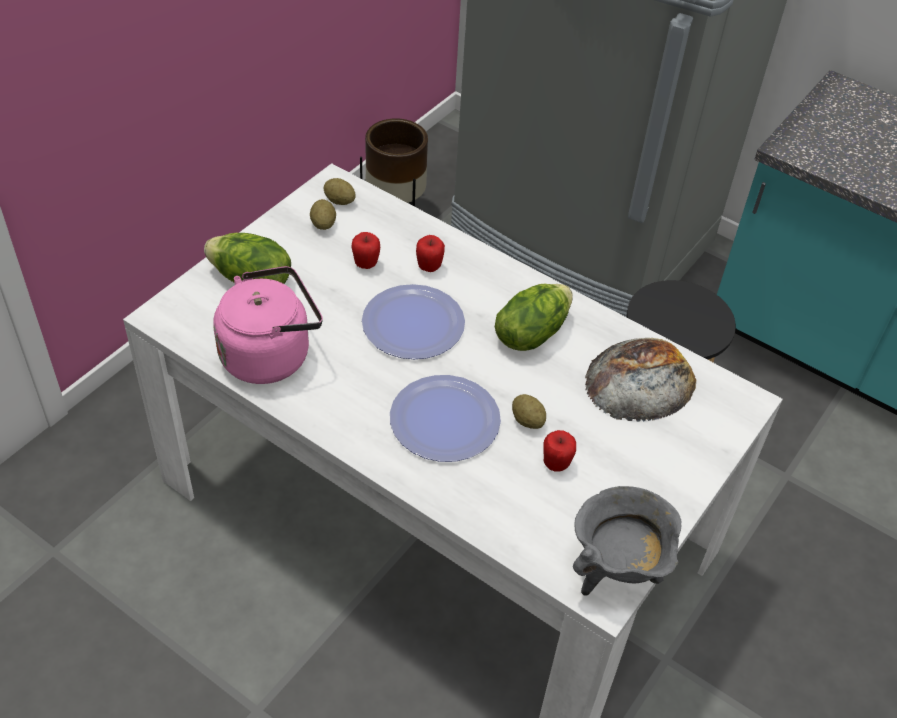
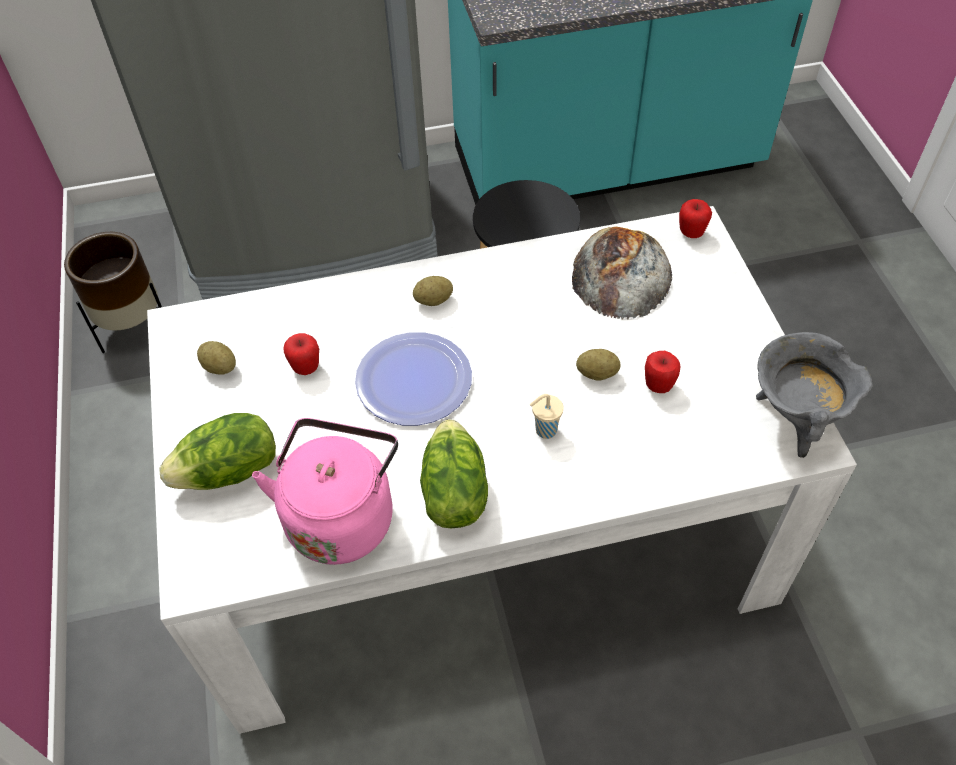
camera: 45 degrees left, 5 degrees up
(339, 201) = (204, 335): potato -> potato (433, 300)
(429, 267) = (359, 324): apple -> apple (691, 233)
(444, 420) = (544, 430): plate -> beige cup
(530, 333) = (505, 307): lettuce -> lettuce (453, 492)

